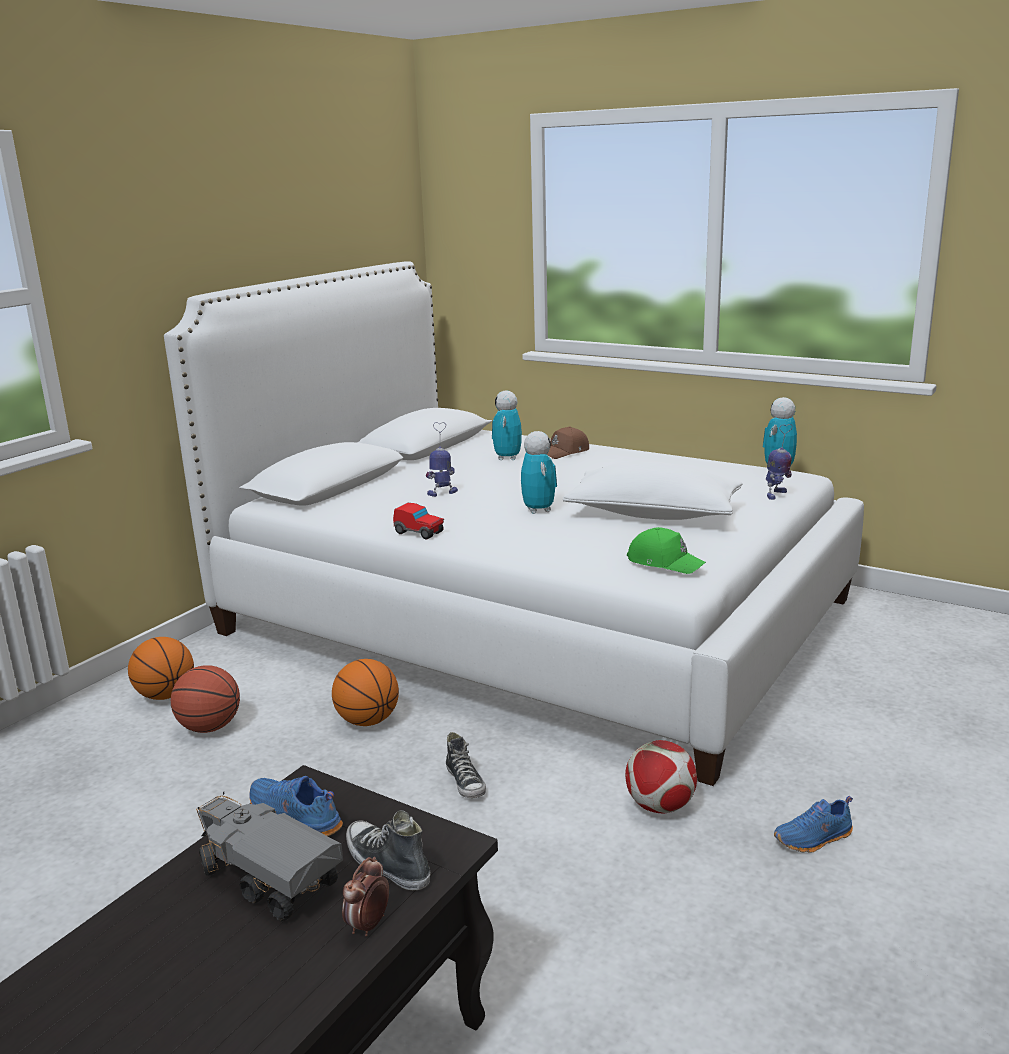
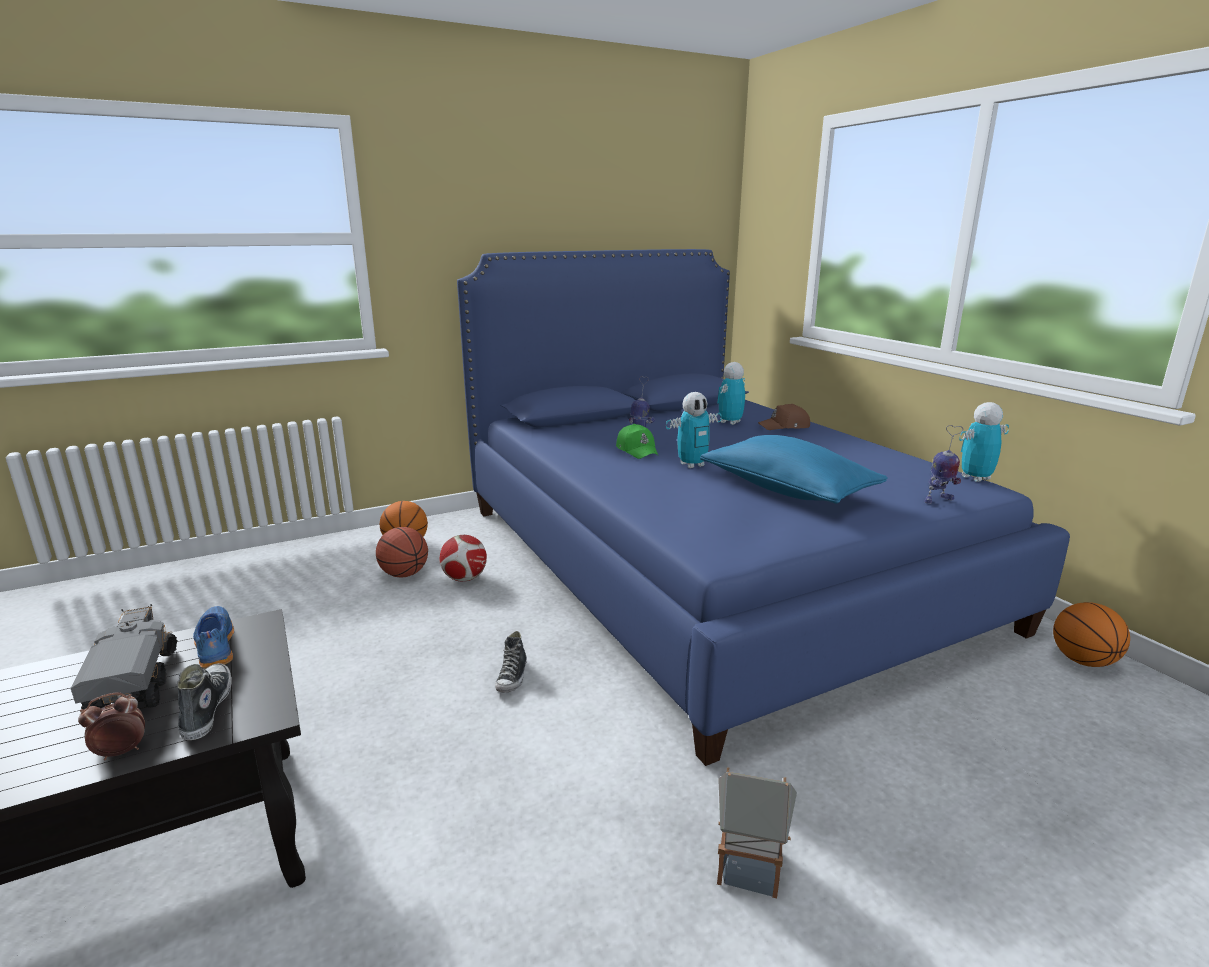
camera: 30 degrees right, 0 degrees up
(368, 721) = (501, 604): basketball -> basketball (1083, 661)
(419, 533) = (578, 462): toy car -> none
(532, 616) = (706, 562): white bed -> blue bed
(538, 510) = (692, 465): toy robot -> toy robot turned 45 degrees clockwise
(653, 515) = (787, 490): white pillow -> blue pillow
(660, 806) = (638, 764): football -> football (464, 578)
(664, 562) = (731, 532): green cap -> green cap (637, 450)
(814, 839) = (750, 866): blue shoe -> toy house

